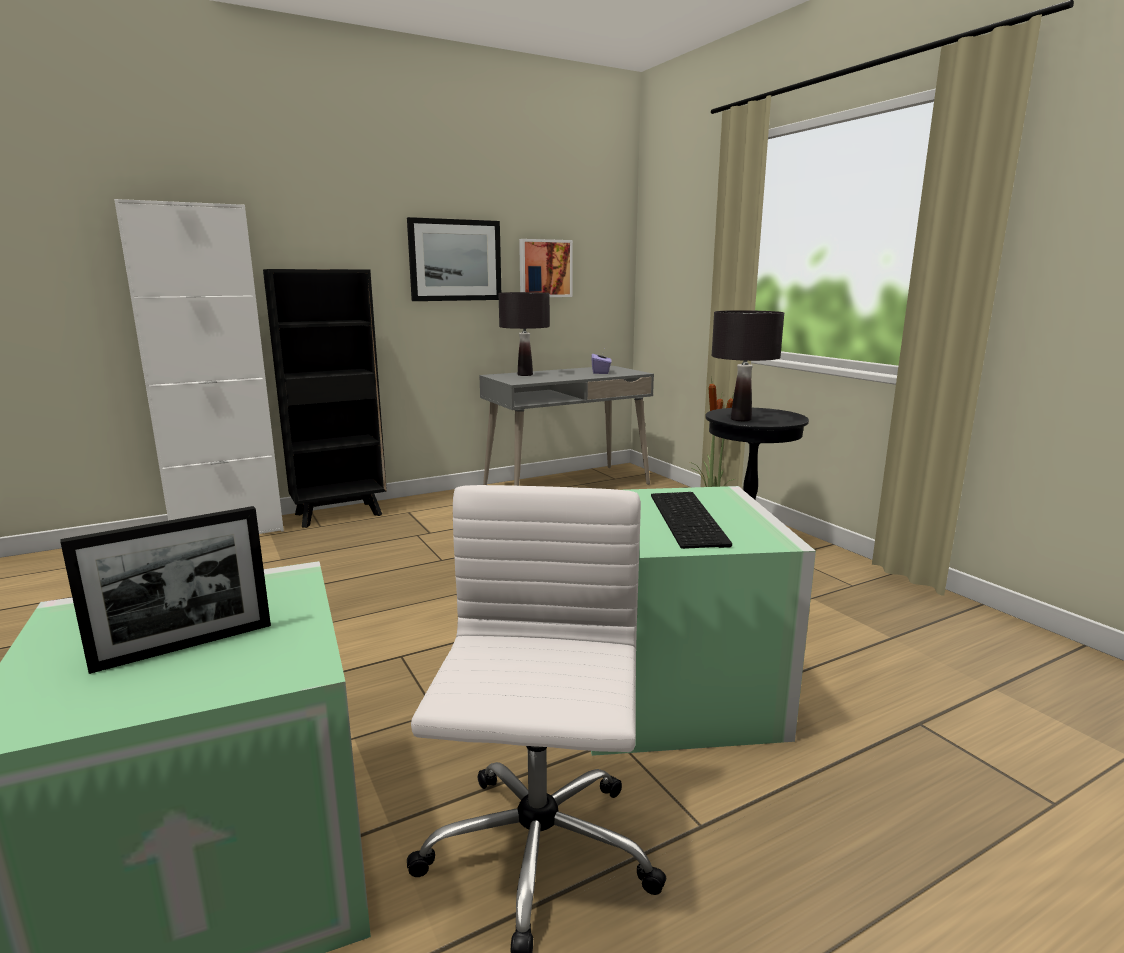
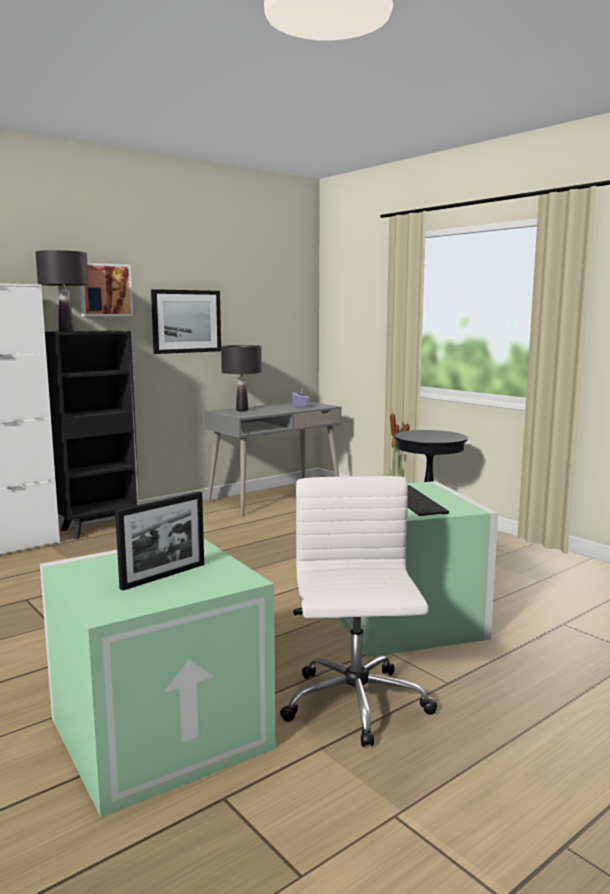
camera: 10 degrees left, 5 degrees down
(544, 268) = (252, 326): picture -> picture (105, 290)
(740, 419) = (421, 438): black table lamp -> black table lamp (66, 331)

